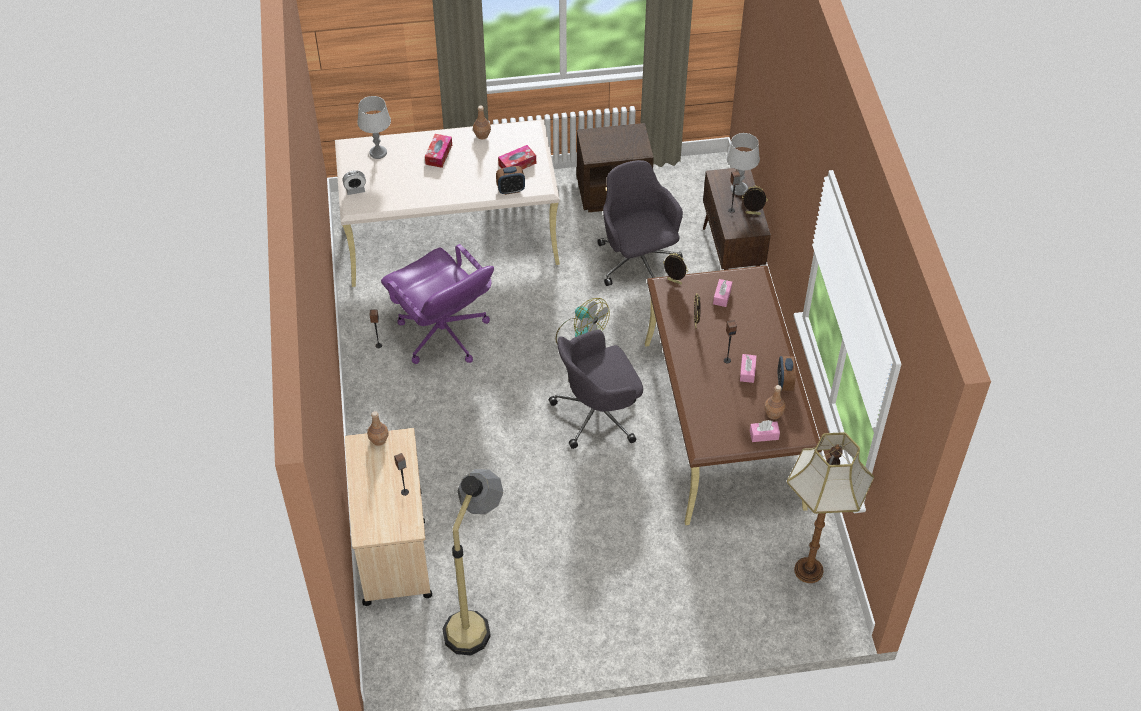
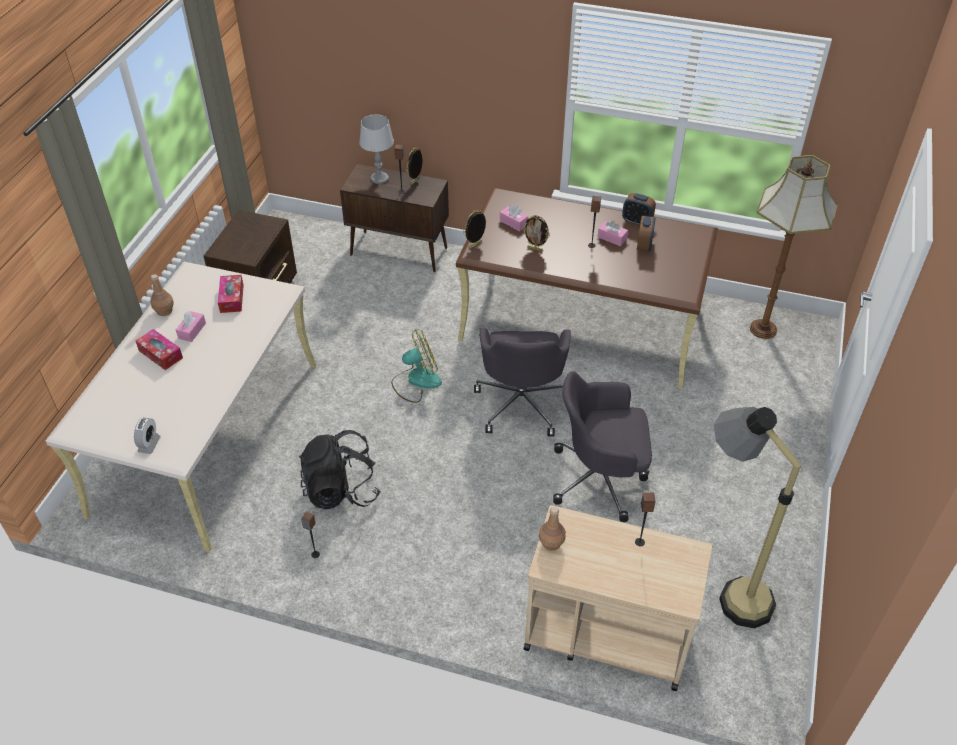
camera: 65 degrees left, 5 degrees down
(378, 153) = (108, 405): grey table lamp -> none
(443, 335) = (341, 490): purple office chair -> black backpack
(511, 190) = (264, 315): alarm clock -> alarm clock (644, 245)
(637, 261) = (355, 310): grey office chair -> grey office chair (600, 478)
(764, 435) = (690, 253): pink tissue box -> pink tissue box (192, 331)
(773, 413) = (668, 239): brown bottle -> none

